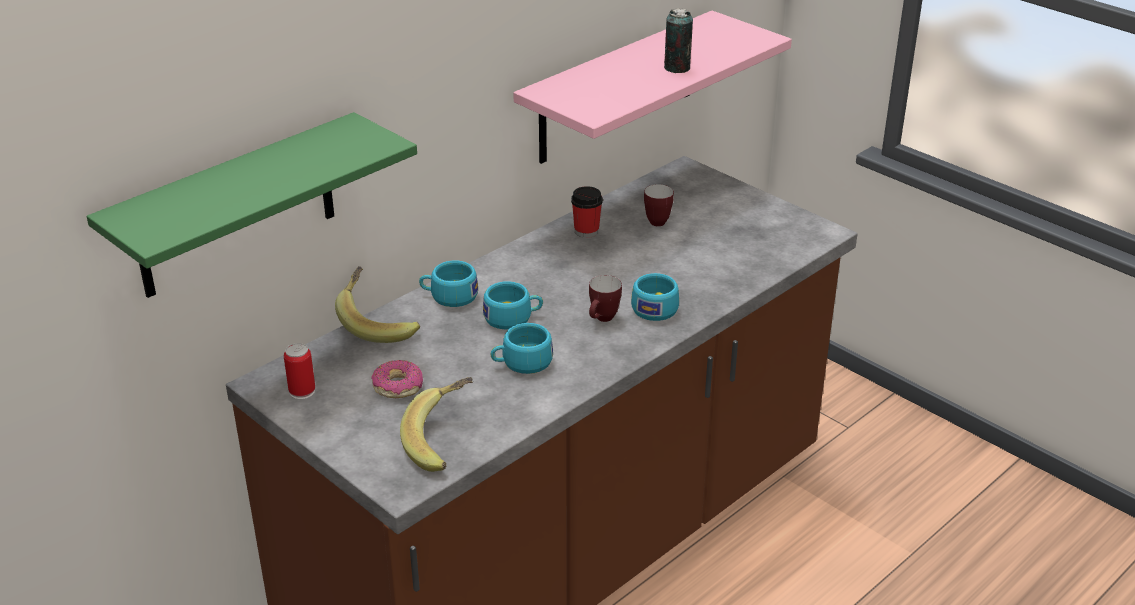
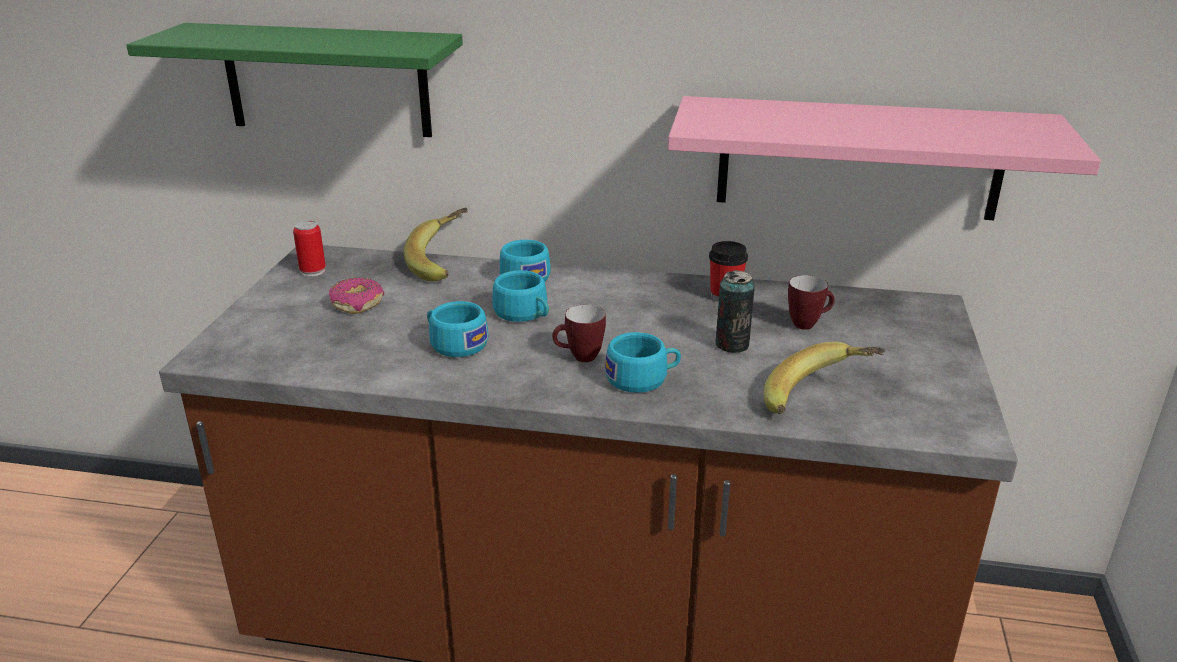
camera: 55 degrees right, 5 degrees down
(444, 441) = (291, 352): banana -> banana (819, 400)
(677, 68) = (880, 132): can -> can (732, 345)

